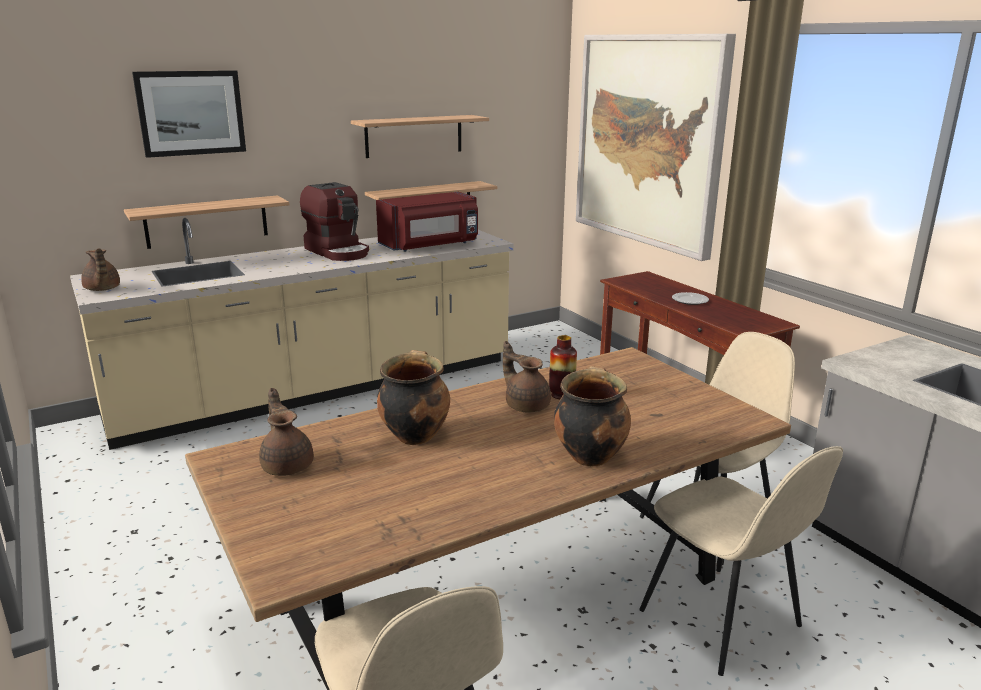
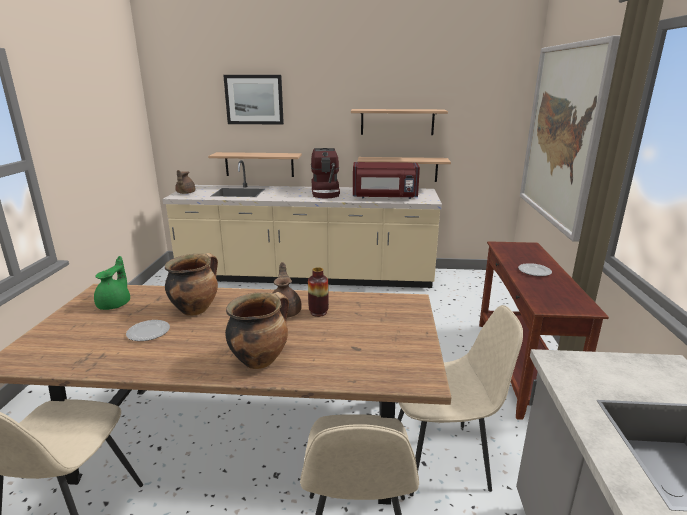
camera: 35 degrees right, 0 degrees up
(287, 465) = (115, 304): brown teapot -> green teapot
(409, 477) = (148, 333): none -> plate

